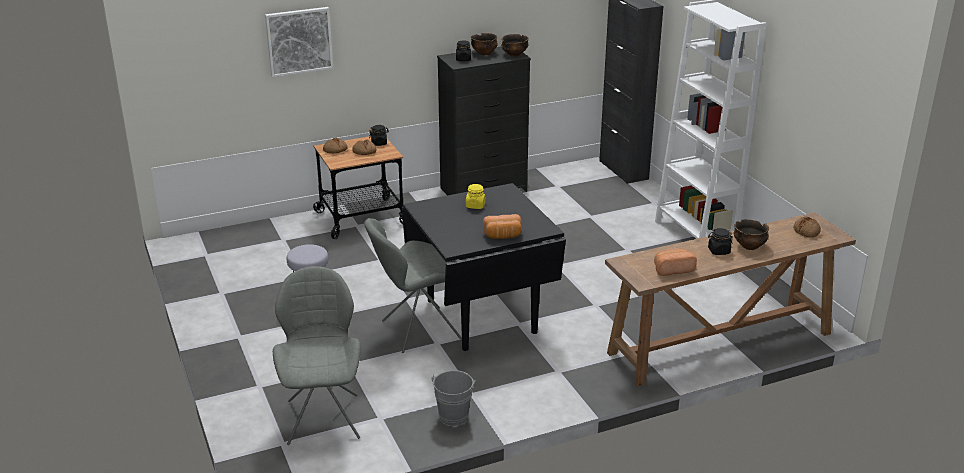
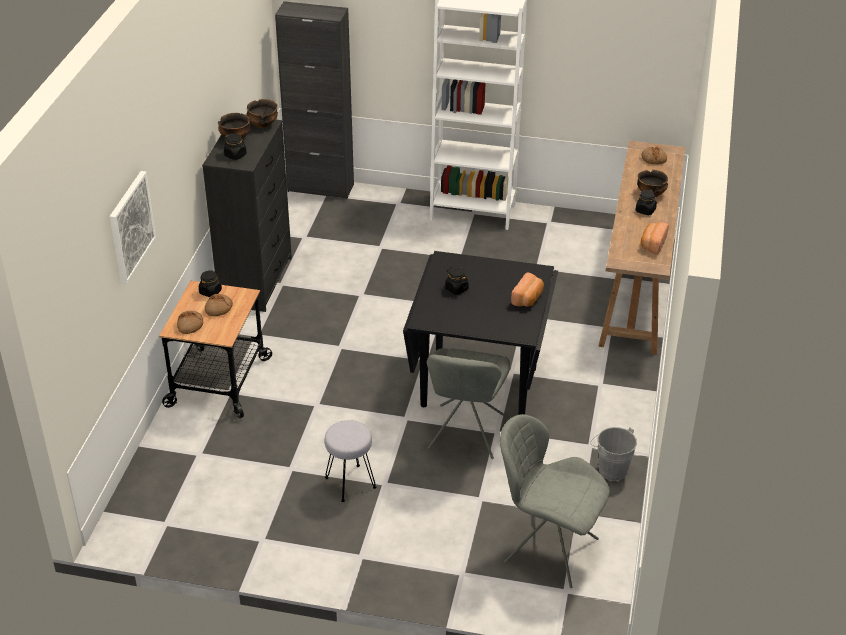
camera: 55 degrees left, 10 degrees up
(475, 205) = (456, 289): yellow jar -> black jar

